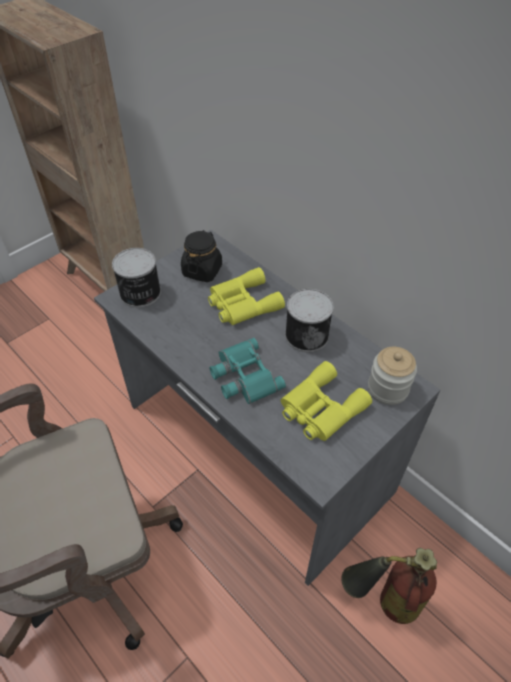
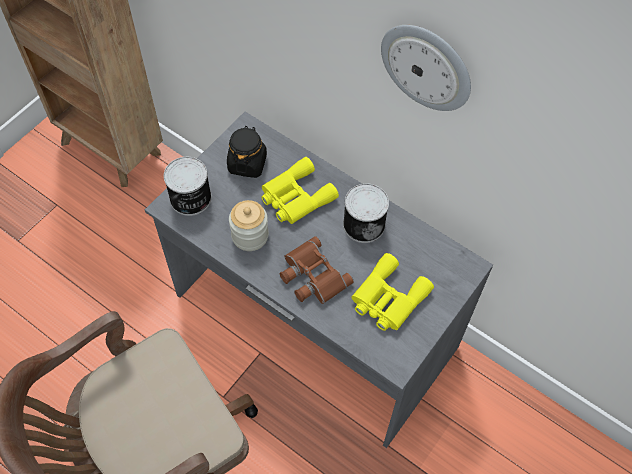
camera: 10 degrees left, 10 degrees up
(243, 376) = (311, 276): turquoise binoculars -> brown binoculars
(381, 602) = (455, 452): fire extinguisher -> none
(384, 134) = (427, 66): none -> wall clock
(387, 389) = (446, 270): jar -> jar (250, 236)

